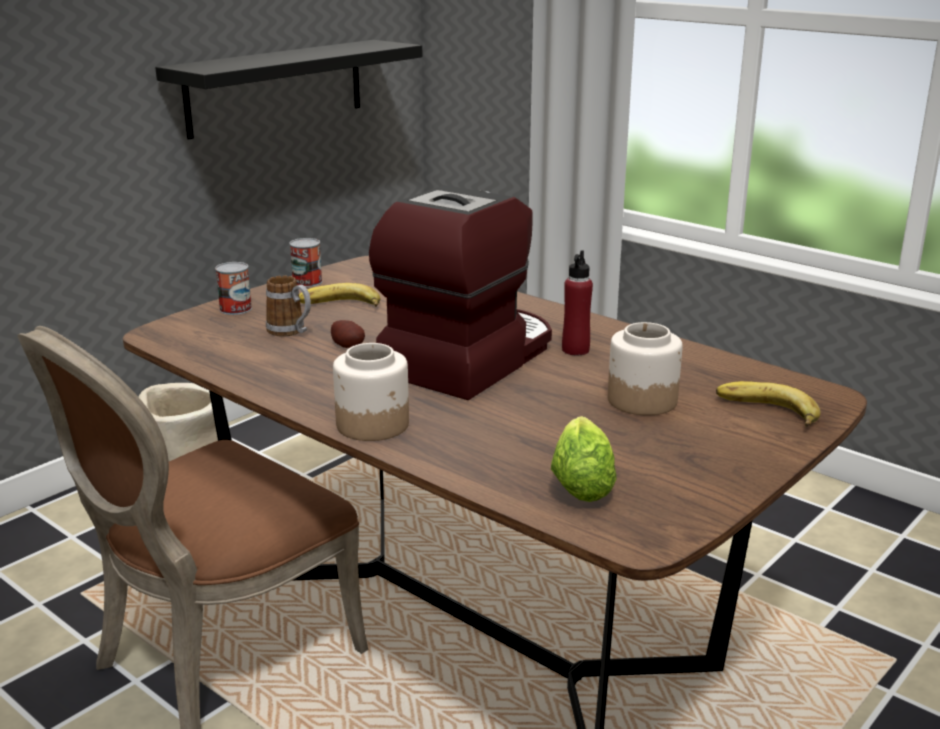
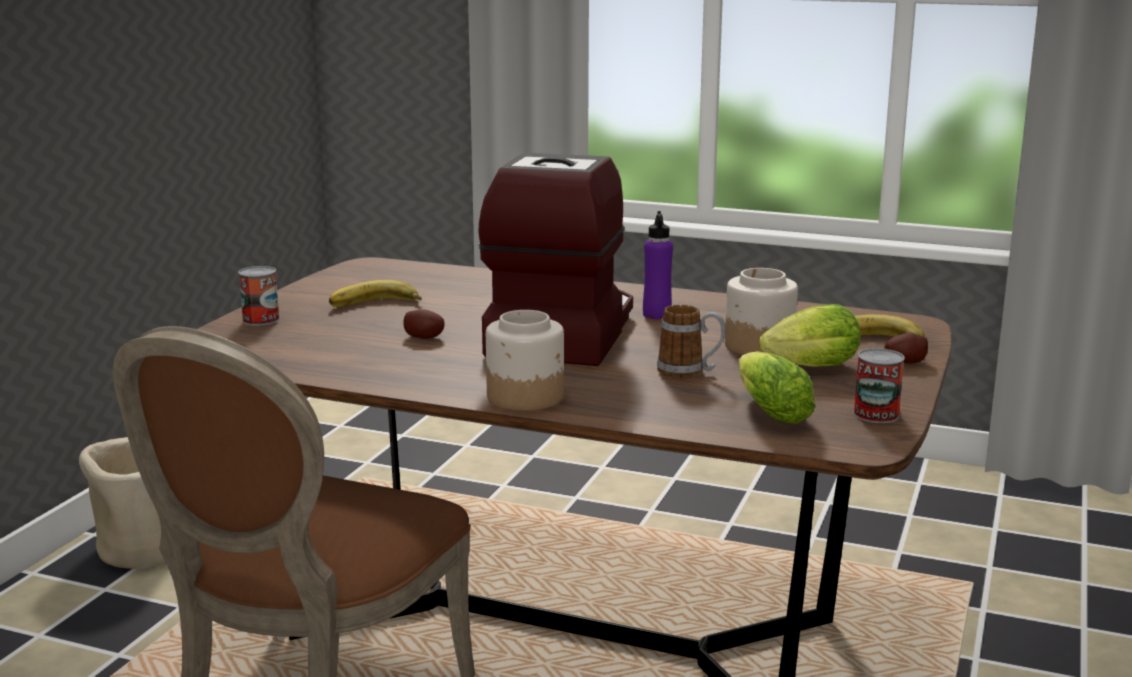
camera: 20 degrees left, 5 degrees down
(276, 87) = (188, 85): black shelf -> none
(291, 332) = (348, 332): mug -> mug (690, 372)
(307, 282) = (314, 288): can -> can (876, 414)
(575, 350) = (656, 315): red bottle -> purple bottle
(666, 435) = (806, 368): none -> lettuce
(776, 443) = (905, 362): none -> potato

